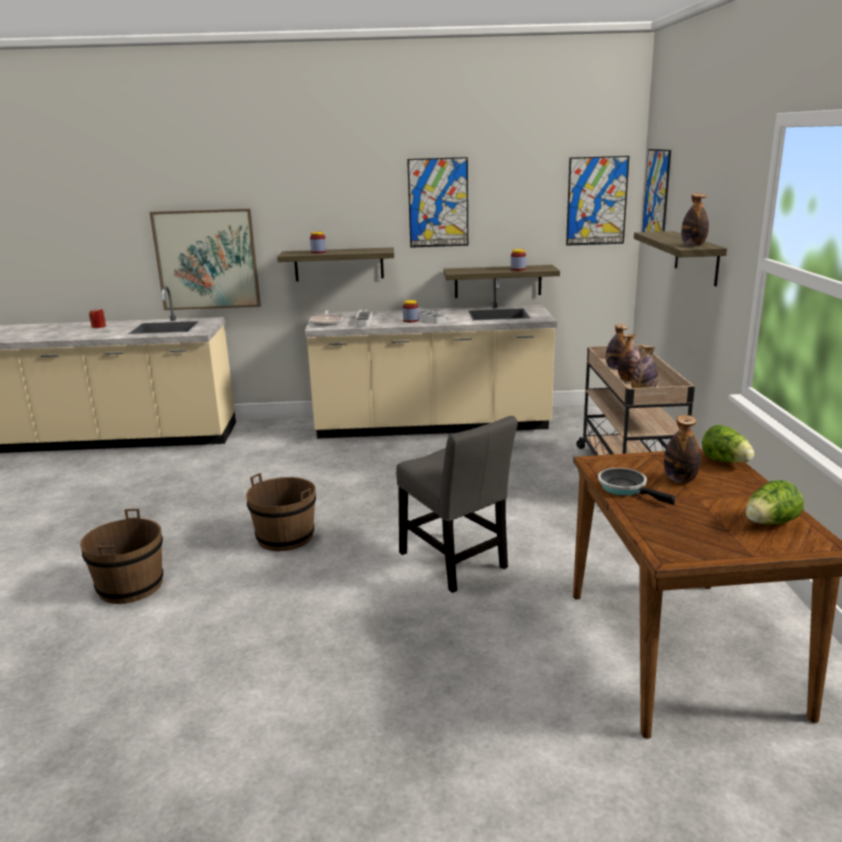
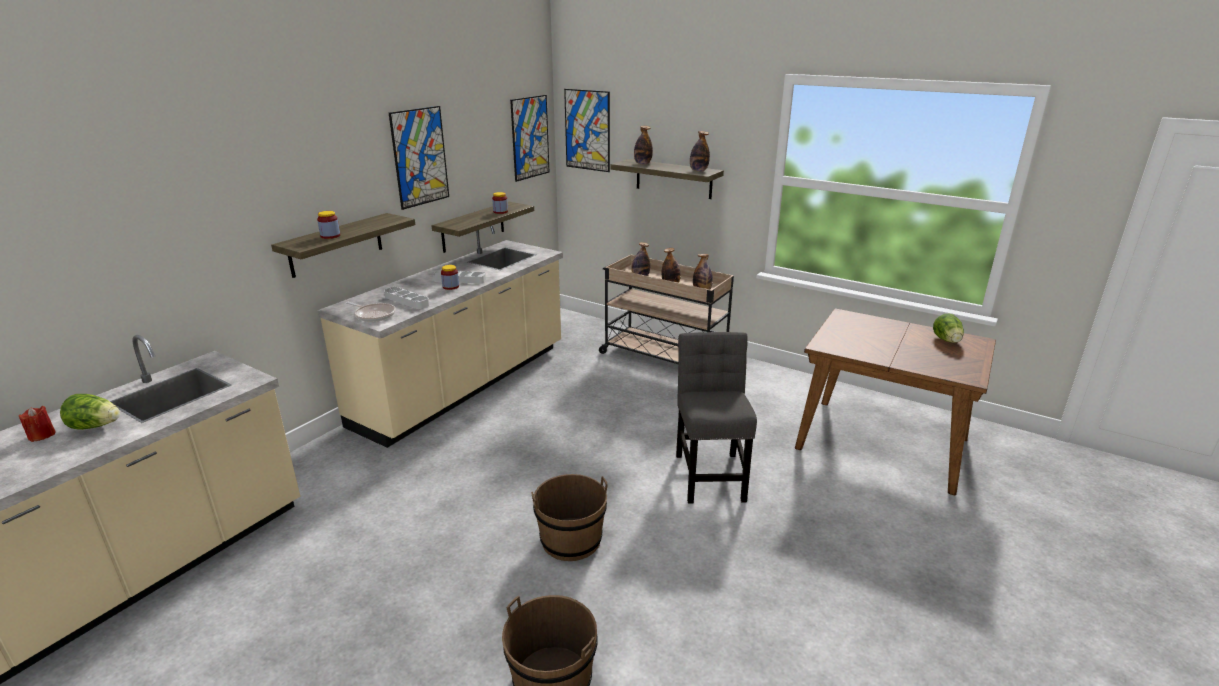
camera: 55 degrees left, 5 degrees up
(207, 259) = (171, 280): picture -> none
(455, 563) = (710, 474): grey chair -> grey chair turned 90 degrees counterclockwise
(626, 488) = (871, 354): frying pan -> none
(680, 480) = (872, 336): bottle -> bottle (642, 163)
(725, 462) = (857, 317): lettuce -> lettuce (96, 426)

